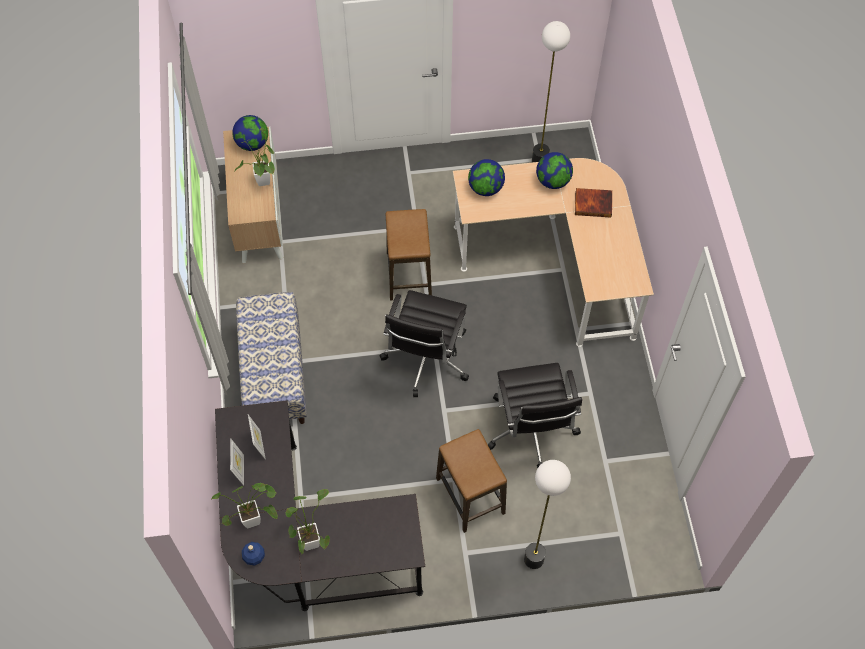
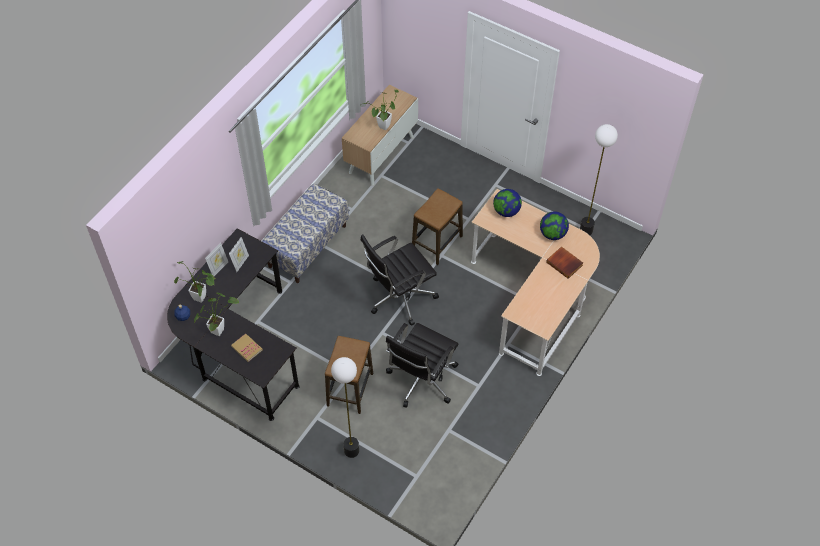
camera: 40 degrees right, 5 degrees down
(252, 144) = (398, 102): globe -> none
(363, 536) = (247, 348): none -> book

